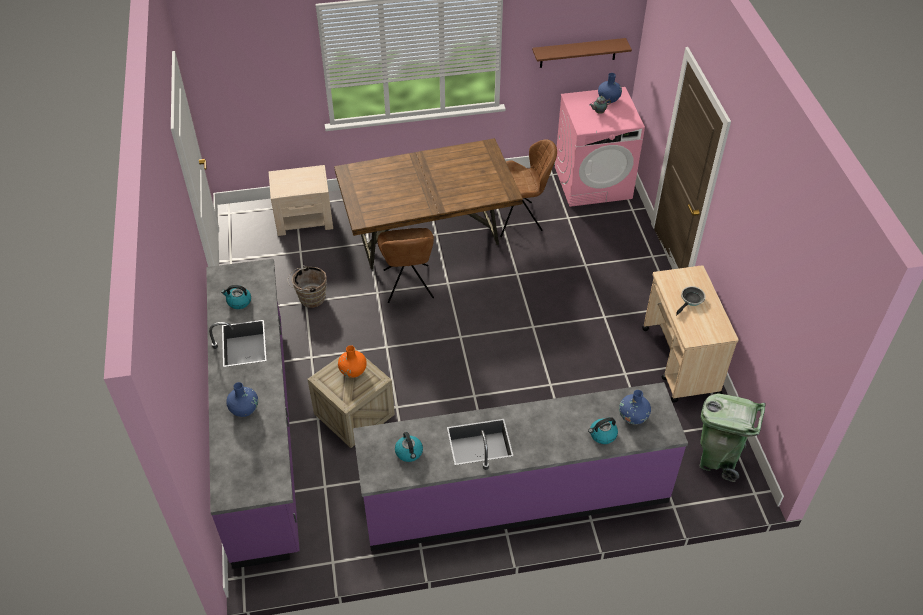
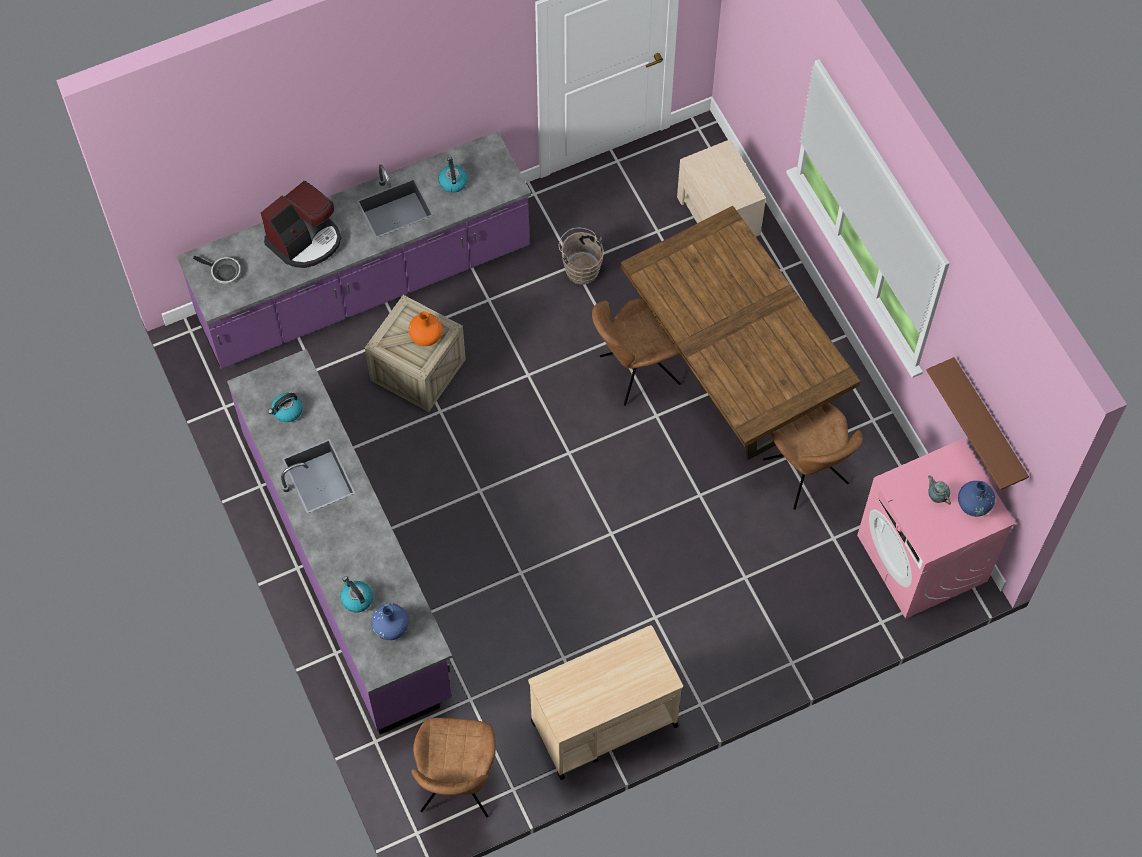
camera: 75 degrees right, 15 degrees up
(244, 409) = (305, 240): blue vase -> coffee machine
(691, 300) = (613, 678): frying pan -> frying pan (223, 272)
(718, 459) = (457, 785): green trash can -> brown chair

